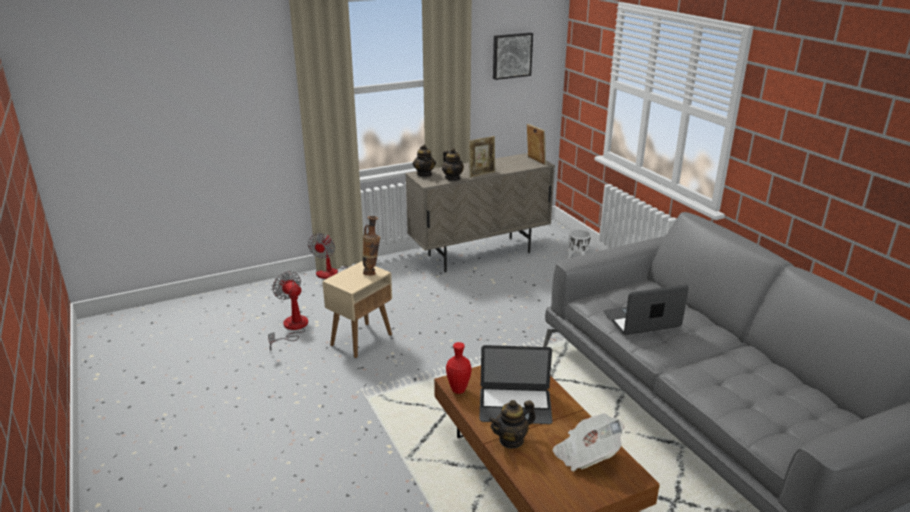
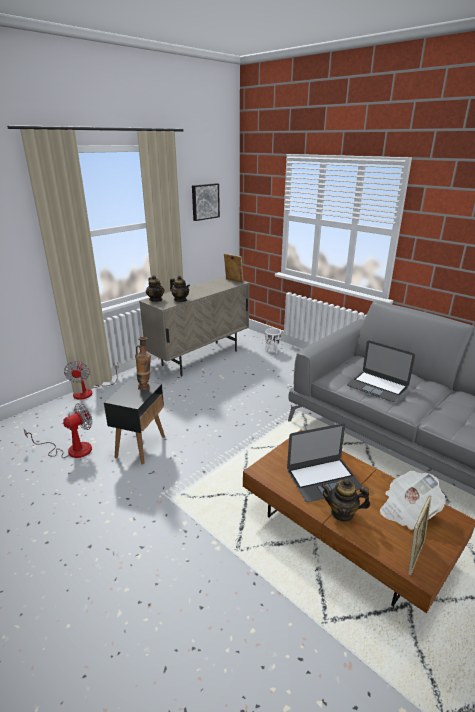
camera: 20 degrees left, 0 degrees up
(292, 328) = (71, 449): fan -> fan turned 105 degrees clockwise
(362, 339) = (140, 446): beige side table -> black side table
(458, 390) = (269, 477): red vase -> none
(481, 174) = (201, 294): picture frame -> picture frame (414, 555)
(511, 440) = (342, 513): teapot -> teapot turned 60 degrees clockwise
(641, 320) = (377, 386): laptop -> laptop turned 105 degrees counterclockwise

